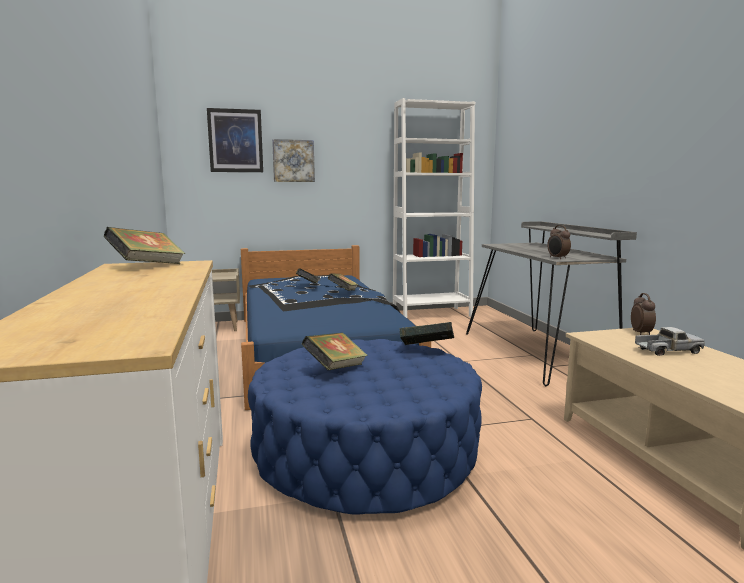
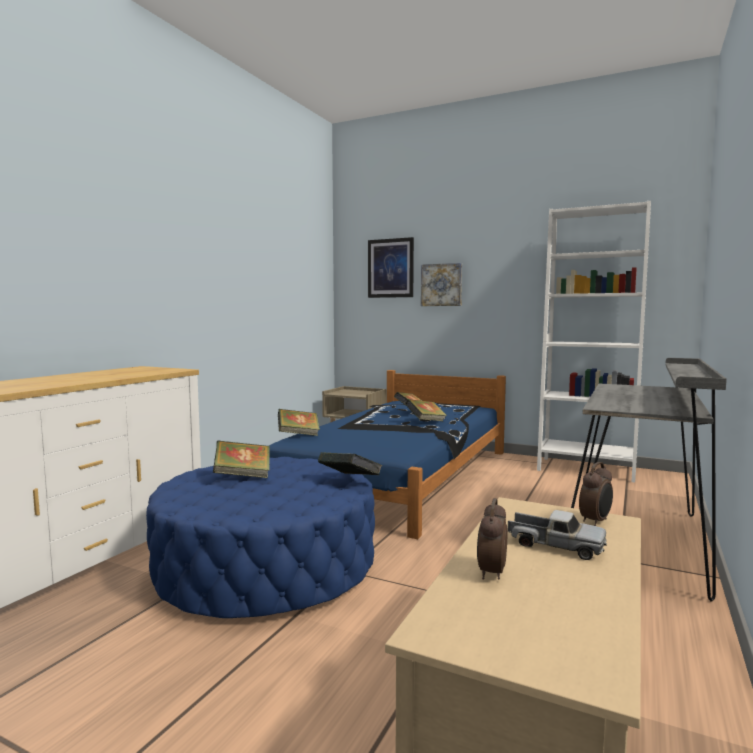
camera: 40 degrees right, 5 degrees down
(147, 266) = (146, 369): book -> book (298, 435)
(557, 258) = (604, 406): alarm clock -> alarm clock (490, 573)

